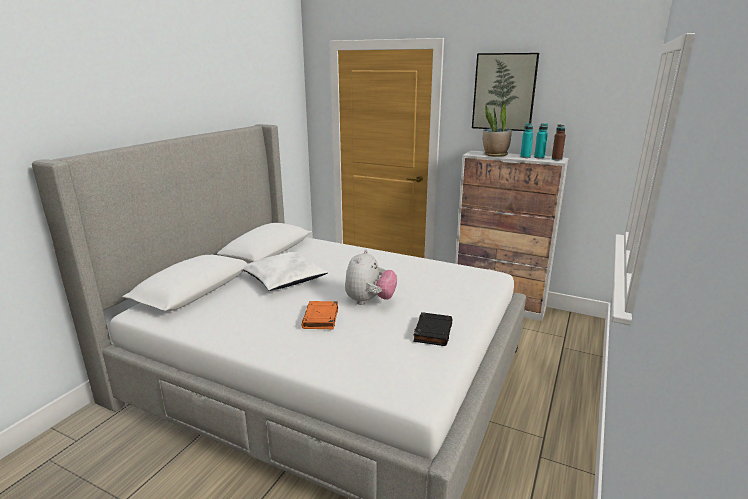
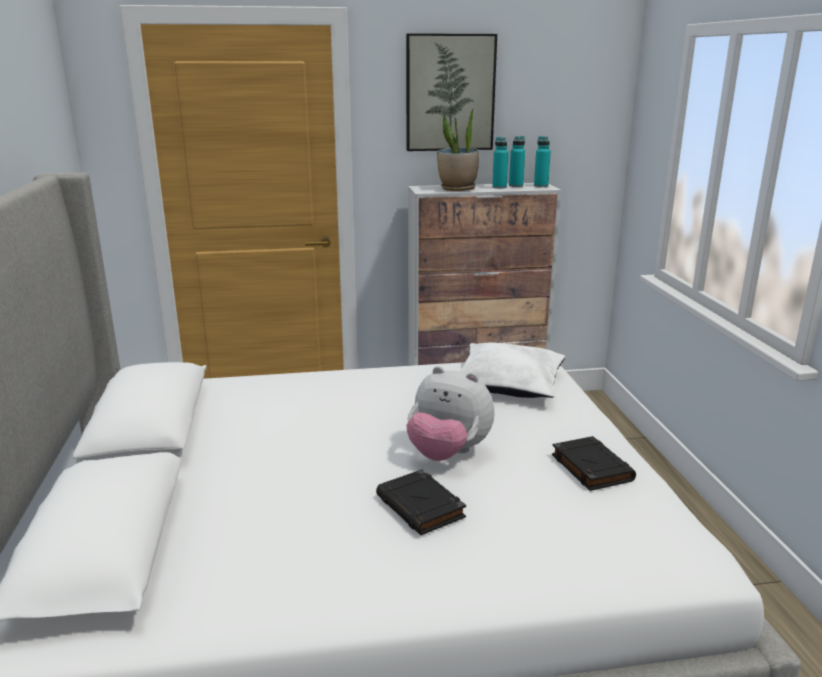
camera: 35 degrees left, 0 degrees up
(283, 279) = (257, 465): white pillow -> white pillow (507, 384)
(321, 318) = (421, 507): orange book -> black book
(369, 301) = (448, 453): plush toy -> plush toy turned 135 degrees clockwise
(556, 159) = (541, 186): brown bottle -> turquoise bottle

